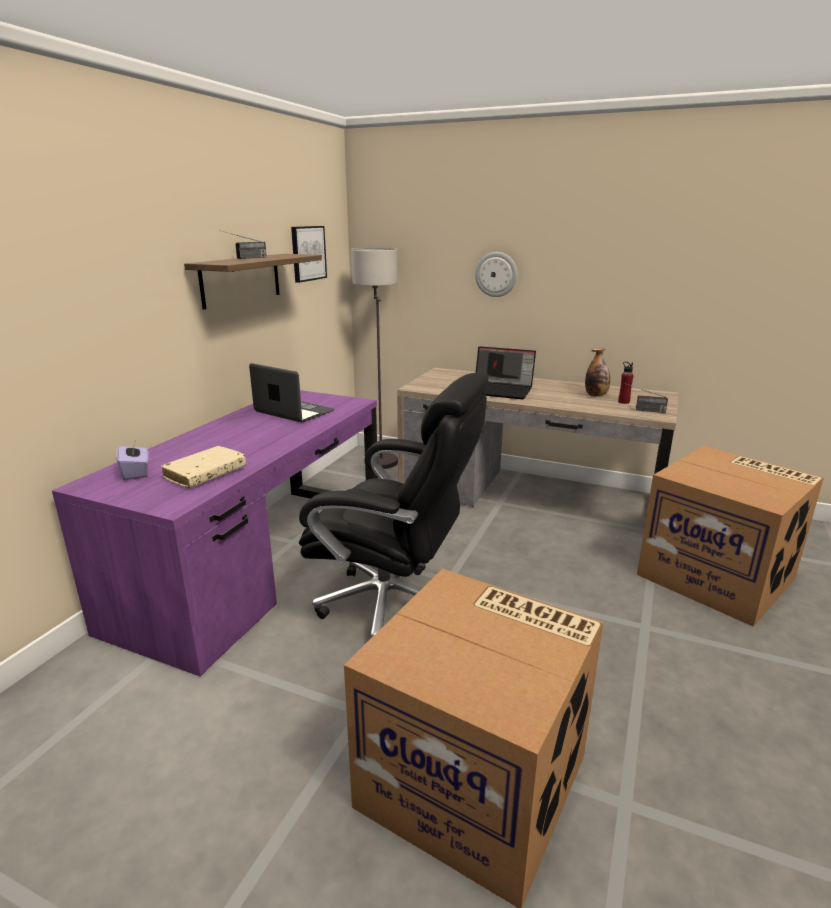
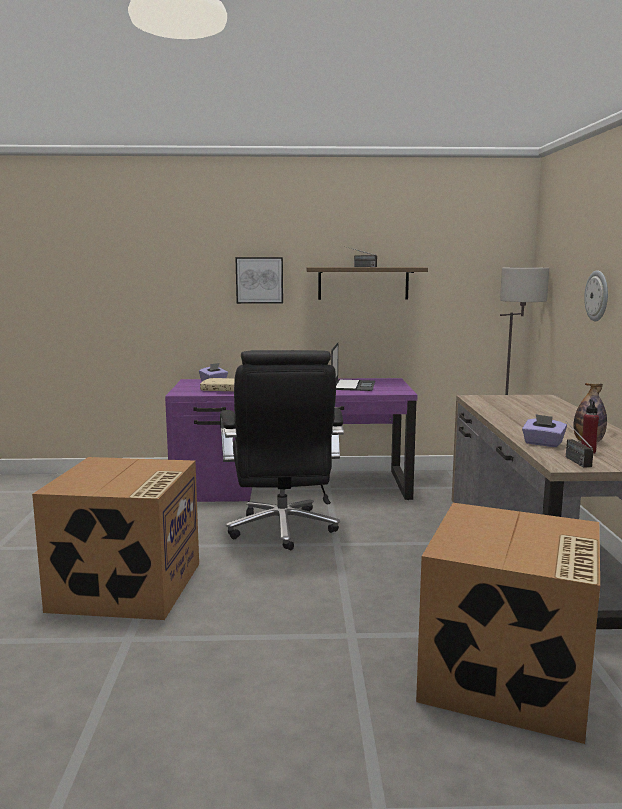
camera: 65 degrees right, 10 degrees down
(308, 253) = (457, 269): picture -> picture (259, 280)
(500, 390) = (522, 415): laptop -> none
(595, 406) = (543, 443): none -> purple tissue box

